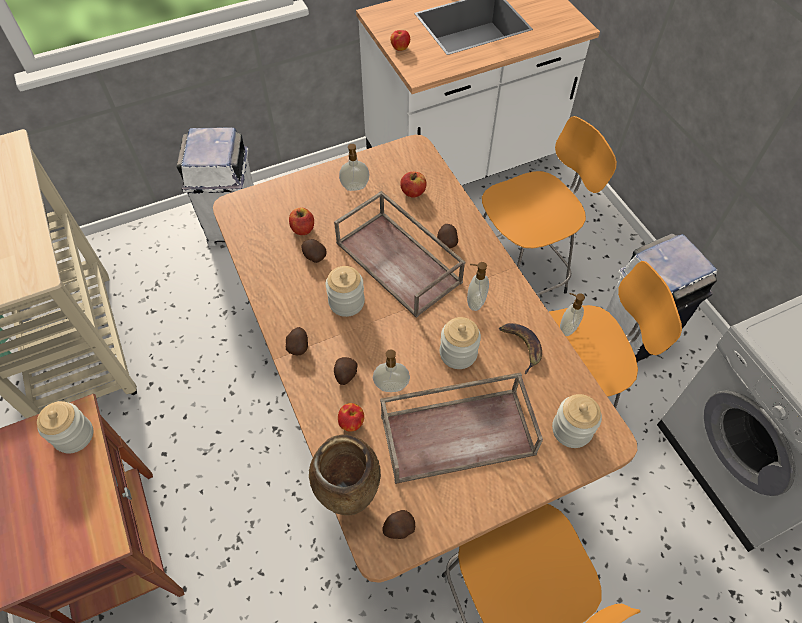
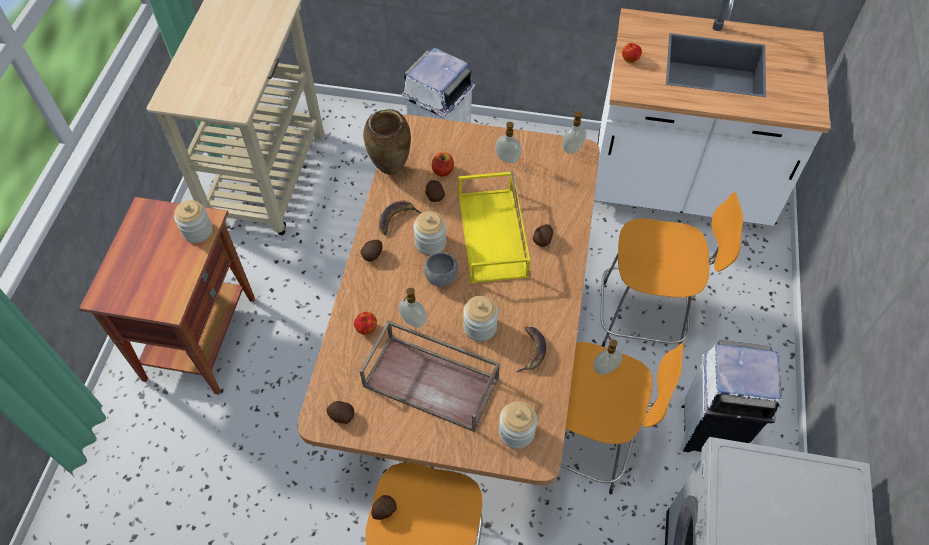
camera: 35 degrees right, 0 degrees up
(293, 297) = (396, 218): none -> banana
(345, 375) = (388, 294): potato -> potato (383, 511)
(348, 499) = (325, 376): brown vase -> brown vase (390, 170)
(383, 328) = (441, 277): none -> grey bowl
(400, 262) = (493, 236): brown tray -> yellow tray
(413, 192) = (549, 186): apple -> none
(475, 302) = (525, 297): soap dispenser -> soap dispenser (572, 148)

